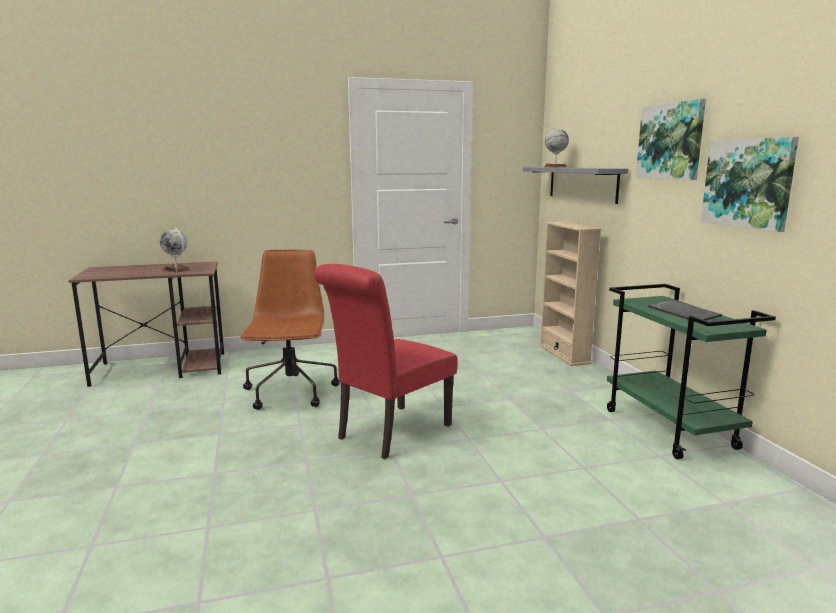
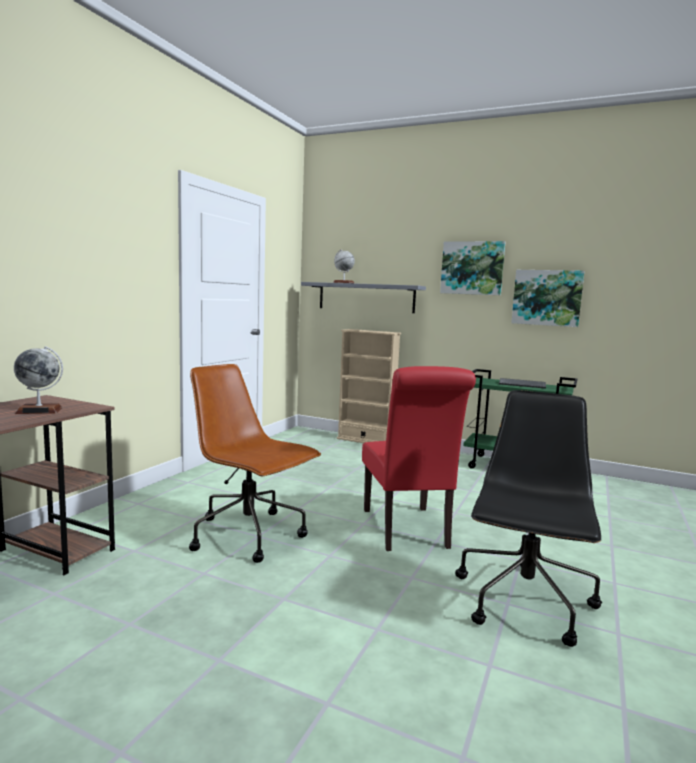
camera: 50 degrees left, 5 degrees down
(325, 518) = (525, 603): none -> black office chair

